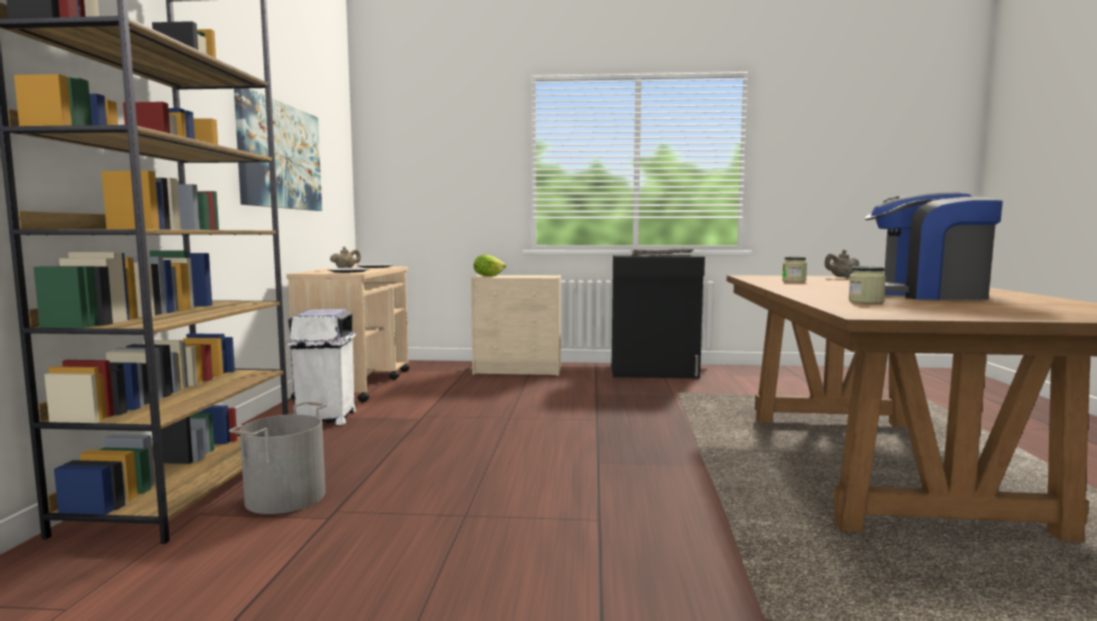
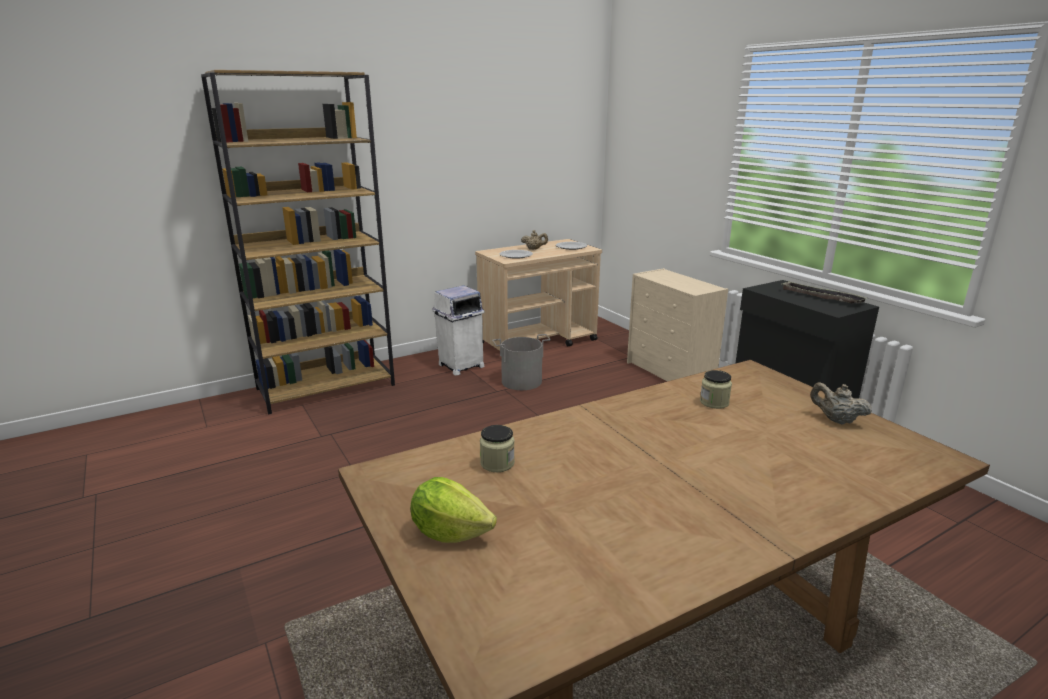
camera: 55 degrees right, 15 degrees up
(280, 156) = (482, 157): picture -> none
(284, 497) = (337, 413): grey bucket -> grey bucket (521, 381)
(488, 276) = (655, 274): lettuce -> lettuce (450, 532)
(924, 295) = (618, 490): coffee machine -> none

